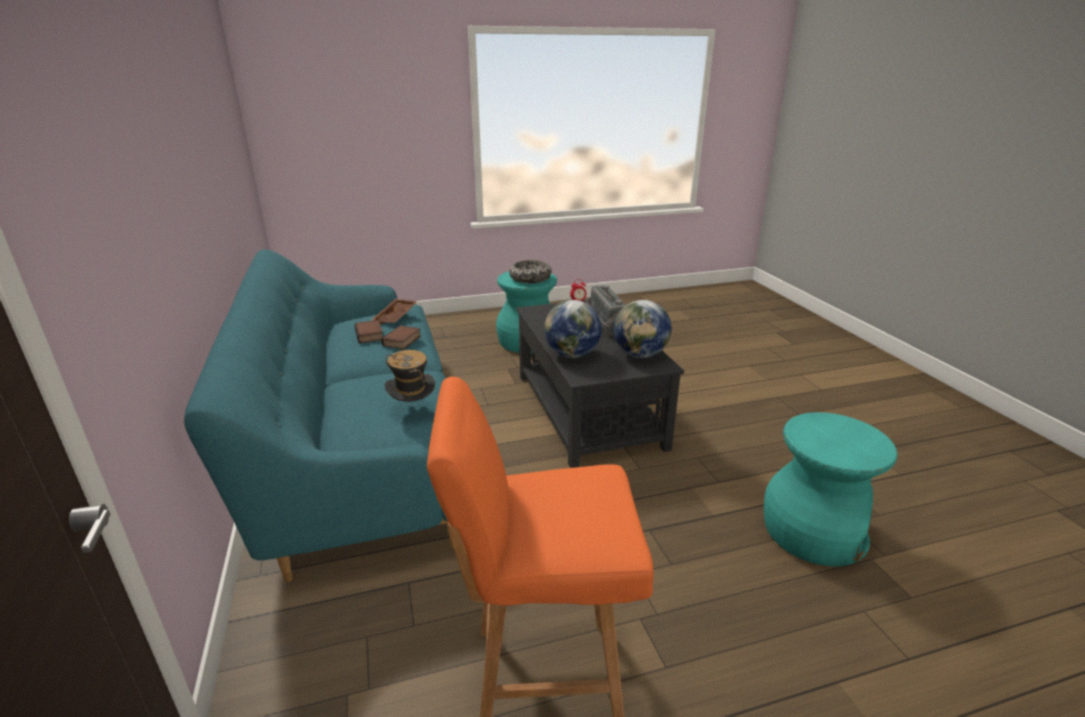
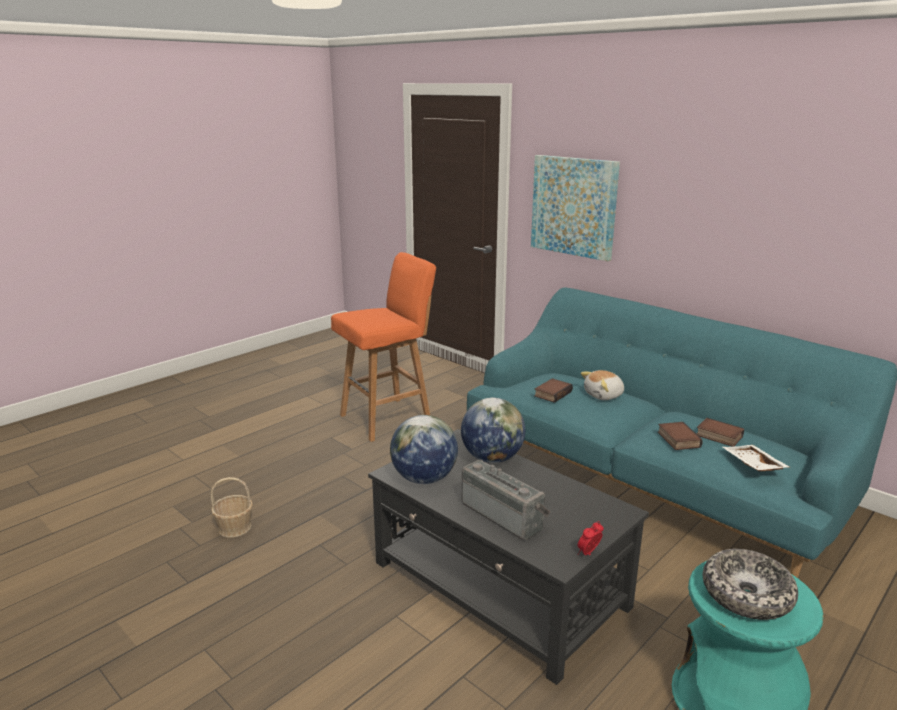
camera: 150 degrees right, 5 degrees down
(123, 254) = (574, 206): none -> picture
(368, 393) = (604, 395): none -> plush toy
(396, 317) = (752, 465): brown tray -> white tray
(413, 410) = (552, 393): hat -> book
(812, 531) = (235, 527): turquoise stool -> basket

